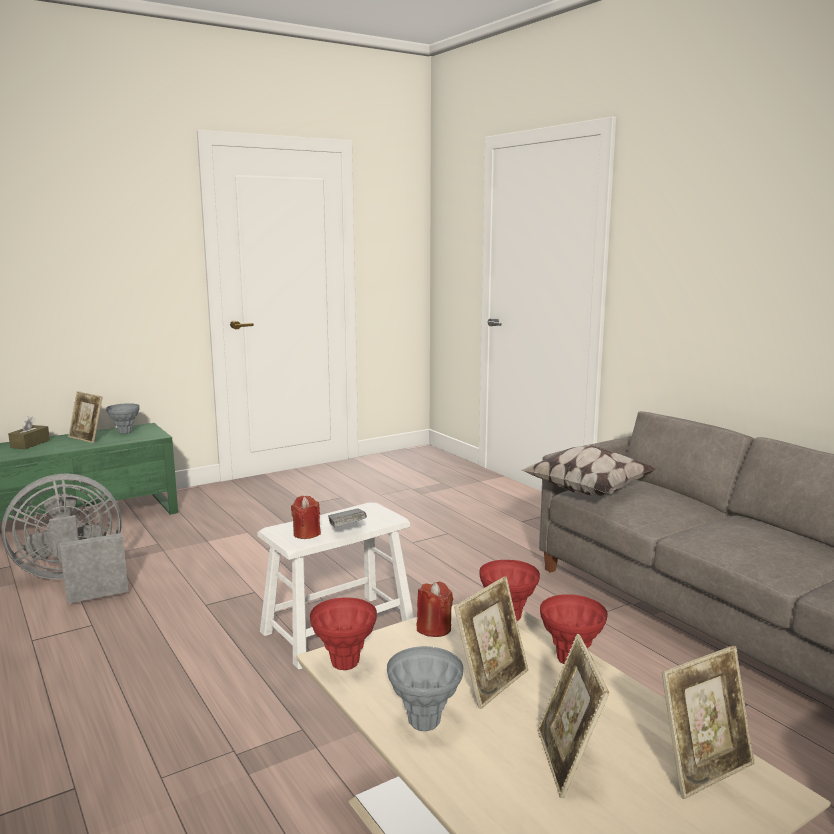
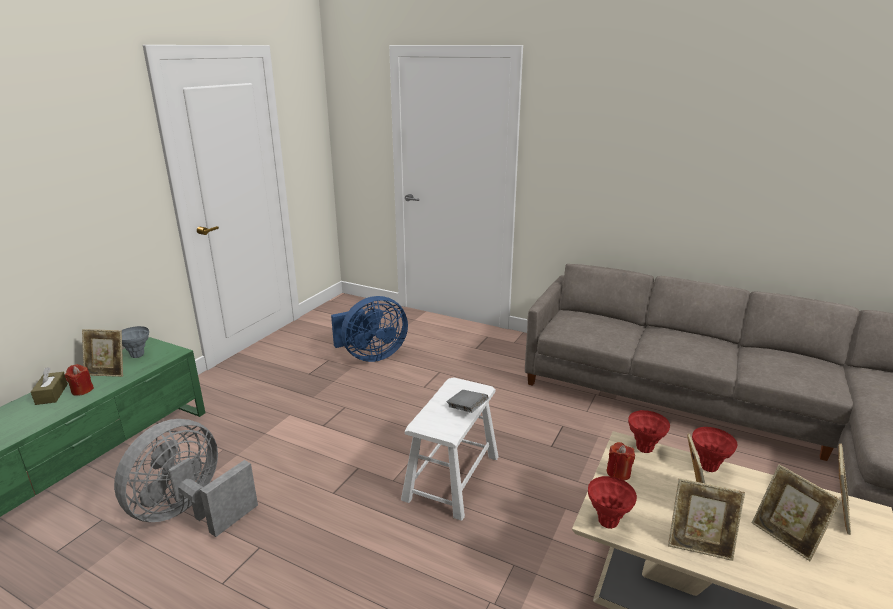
camera: 30 degrees left, 10 degrees up
(306, 534) = (446, 422): red candle -> red candle (82, 390)
(389, 503) = (371, 356): none -> blue fan
(424, 723) = (699, 545): grey vase -> picture frame
(587, 491) = (561, 329): pillow -> none

